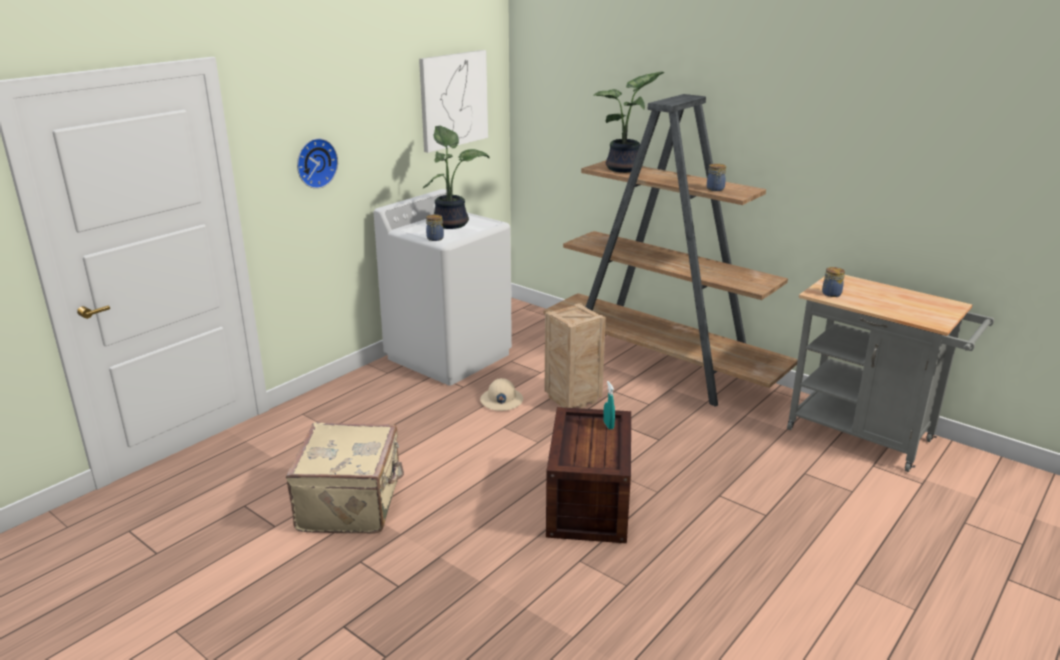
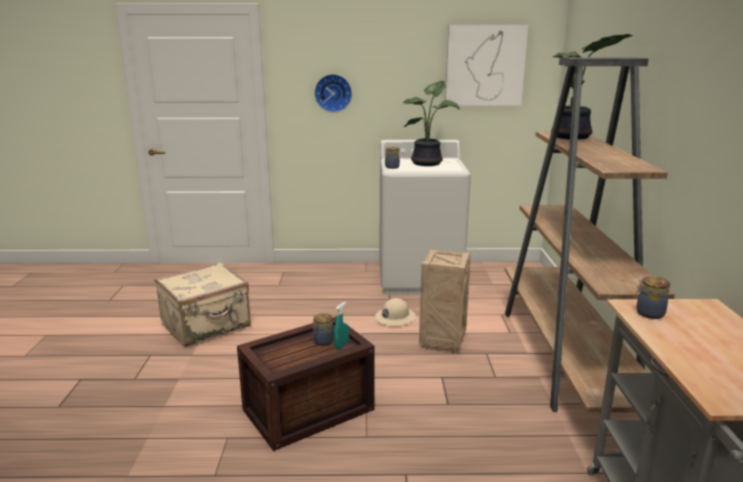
camera: 50 degrees right, 5 degrees down
(715, 189) = (604, 161): jar -> jar (322, 342)

